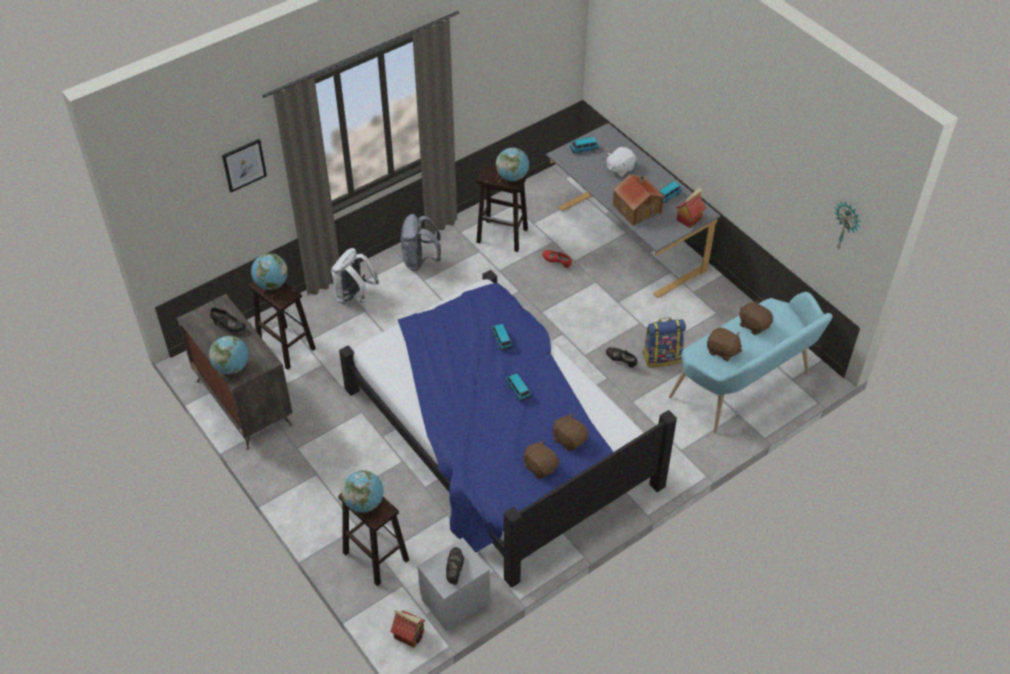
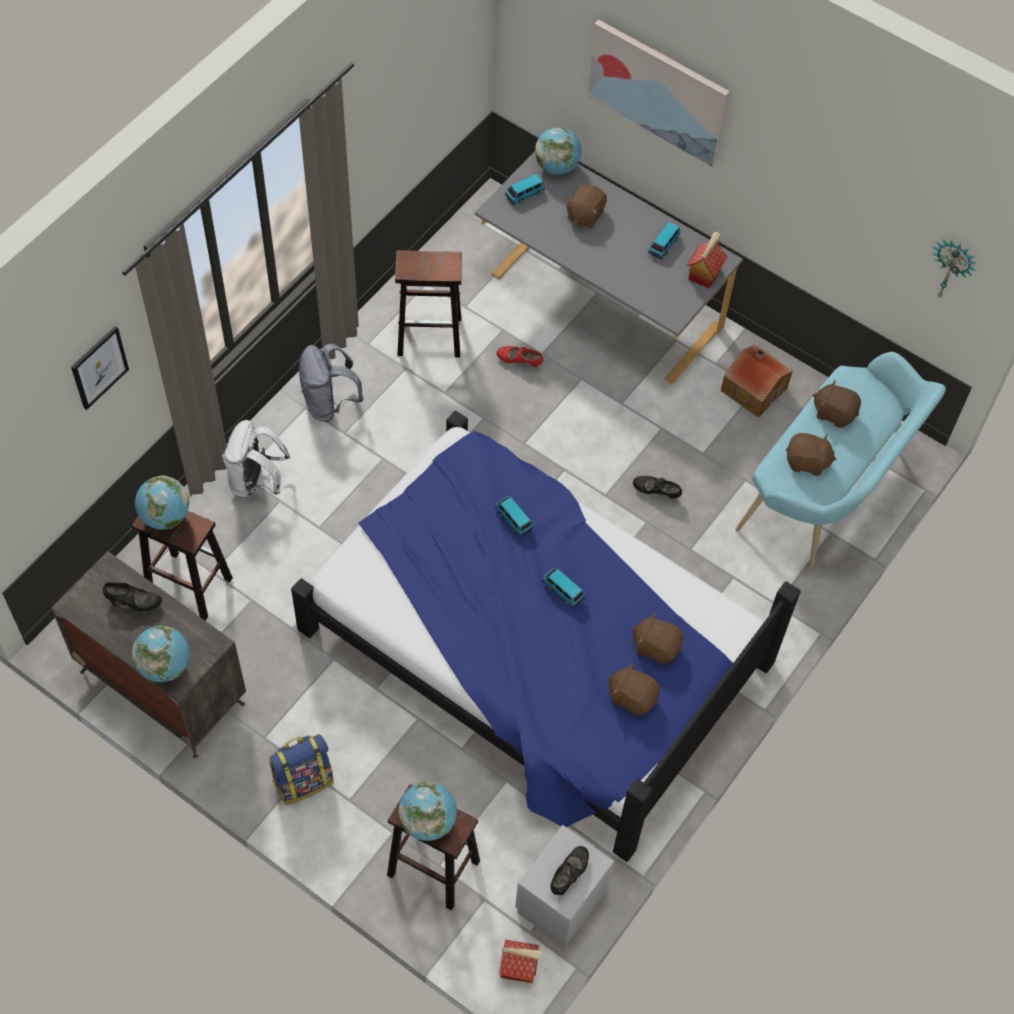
camera: 20 degrees left, 10 degrees up
(454, 570) = (569, 875): black shoe -> black shoe turned 45 degrees clockwise
(512, 177) = (443, 262): globe -> globe (557, 166)
(620, 168) = (585, 215): white plush toy -> brown plush toy
(637, 208) = (629, 272): toy house -> toy house (754, 388)
(662, 357) = (707, 473): backpack -> backpack (303, 780)
(675, 83) = (658, 91): none -> picture

